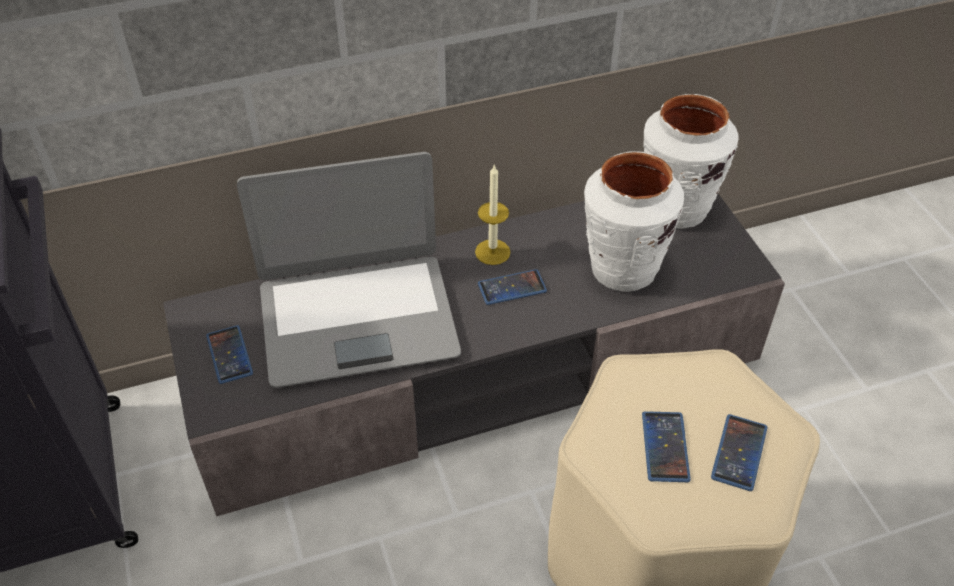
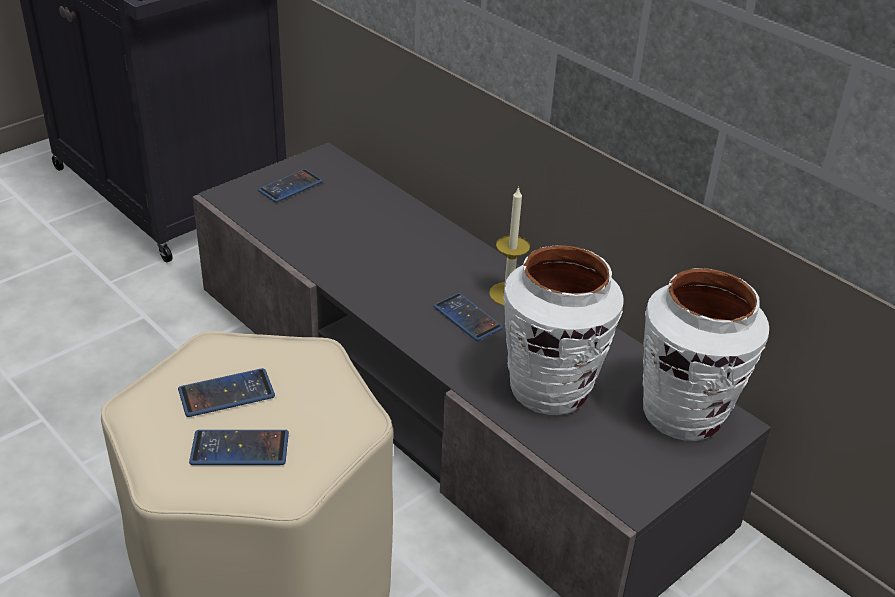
camera: 65 degrees right, 10 degrees down
(357, 319) = (368, 237): laptop -> none

